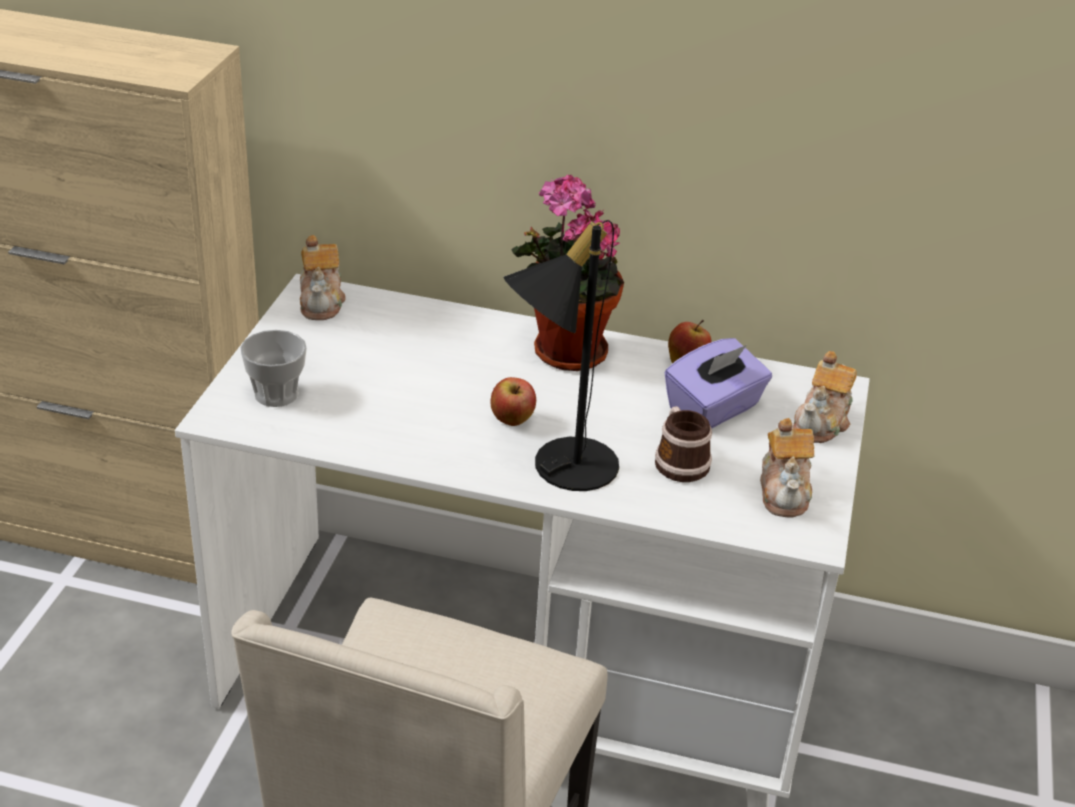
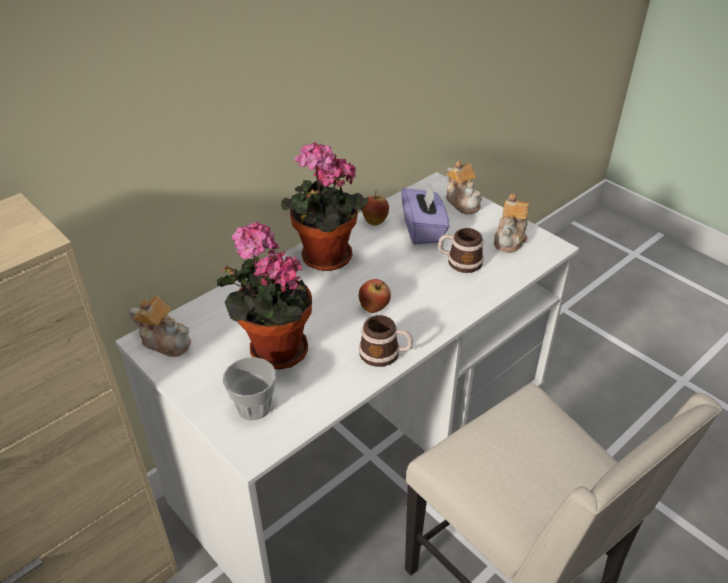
camera: 55 degrees left, 5 degrees up
(371, 374) = (273, 350): none -> potted plant
(438, 456) = (385, 354): none -> mug
(559, 465) = (431, 307): black table lamp -> none
(785, 492) = (510, 239): teapot -> teapot turned 75 degrees clockwise

